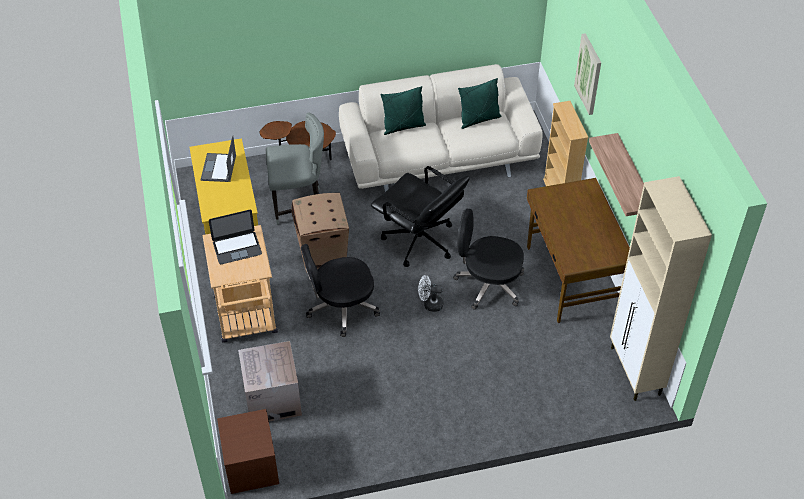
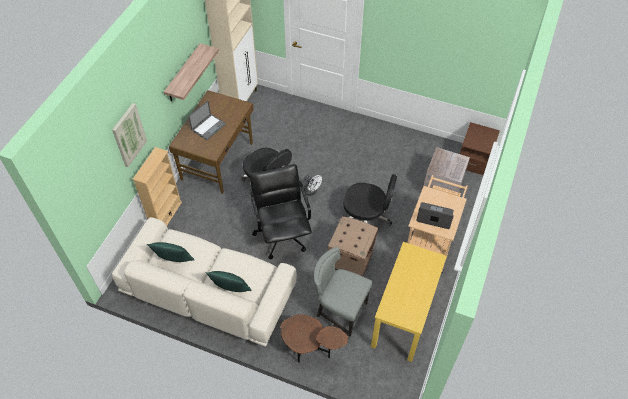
camera: 145 degrees left, 5 degrees up
(218, 168) = (409, 296): laptop -> laptop (208, 126)

